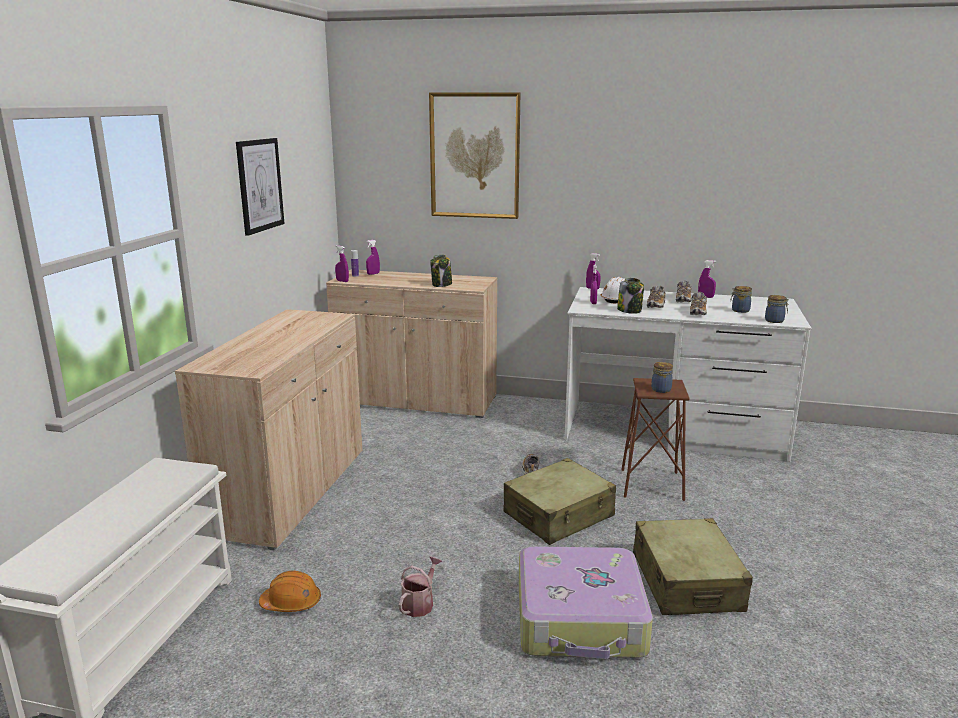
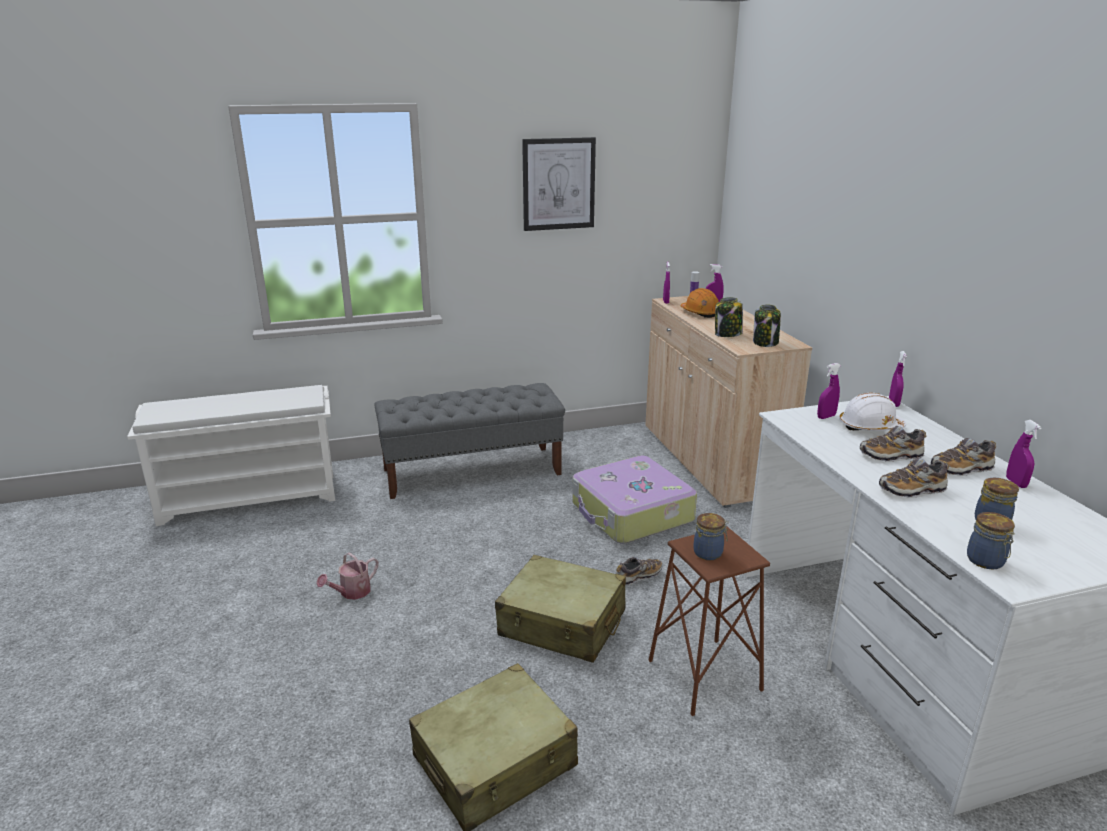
camera: 60 degrees right, 5 degrees up
(290, 492) = (472, 471): beige cabinet -> grey bench
(291, 603) = (320, 535): orange hard hat -> orange hard hat (700, 313)
(420, 603) = (351, 592): watering can -> watering can turned 135 degrees clockwise
(475, 156) = (823, 180): picture -> none
(581, 619) = (377, 696): suitcase -> suitcase (631, 513)
(630, 310) = (831, 444): jar -> jar (765, 343)

